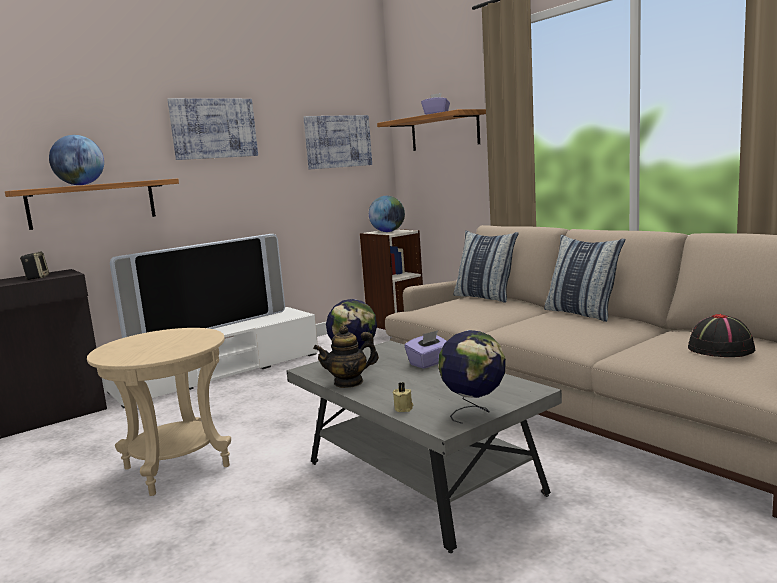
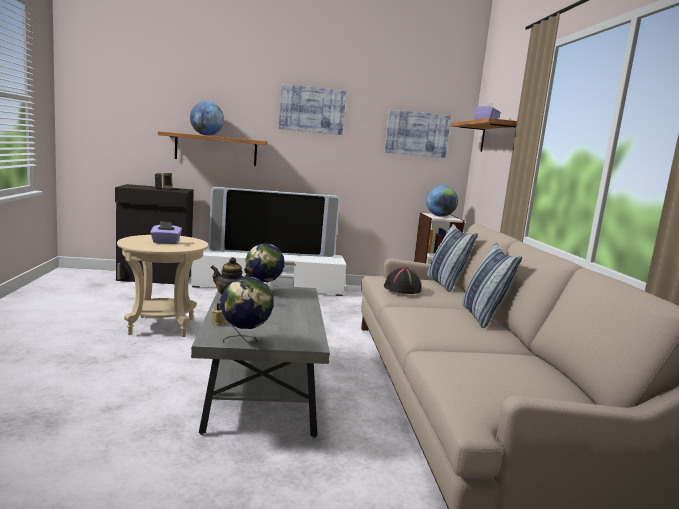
camera: 30 degrees right, 0 degrees up
(430, 363) = (300, 307): purple tissue box -> purple tissue box (165, 242)
(721, 349) = (511, 377): black hat -> black hat (402, 289)

